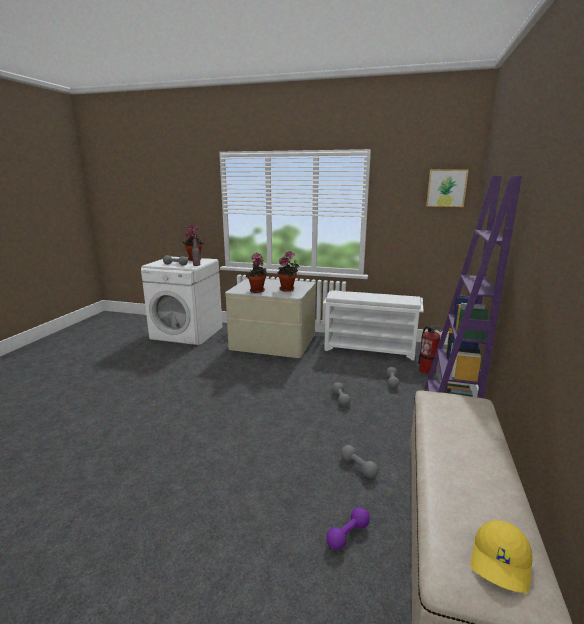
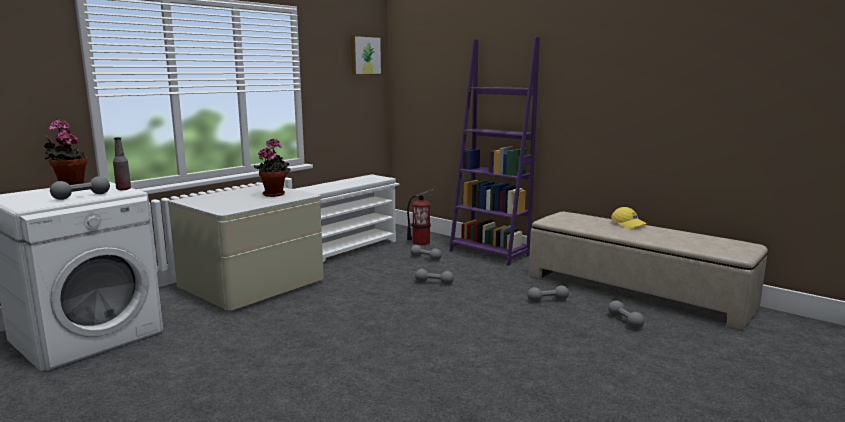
camera: 65 degrees left, 5 degrees down
(257, 291) = (253, 204): potted plant -> none
(348, 535) = (625, 321): purple dumbbell -> grey dumbbell
(502, 563) = (727, 243): yellow cap -> yellow cap (629, 224)

